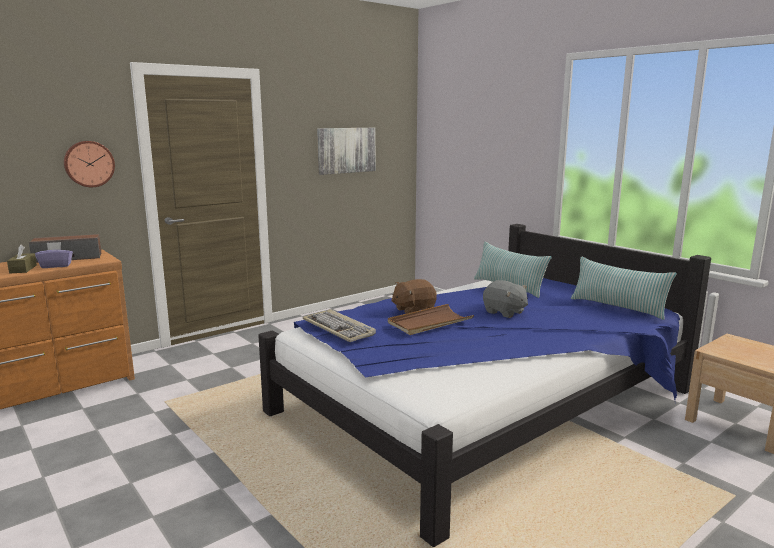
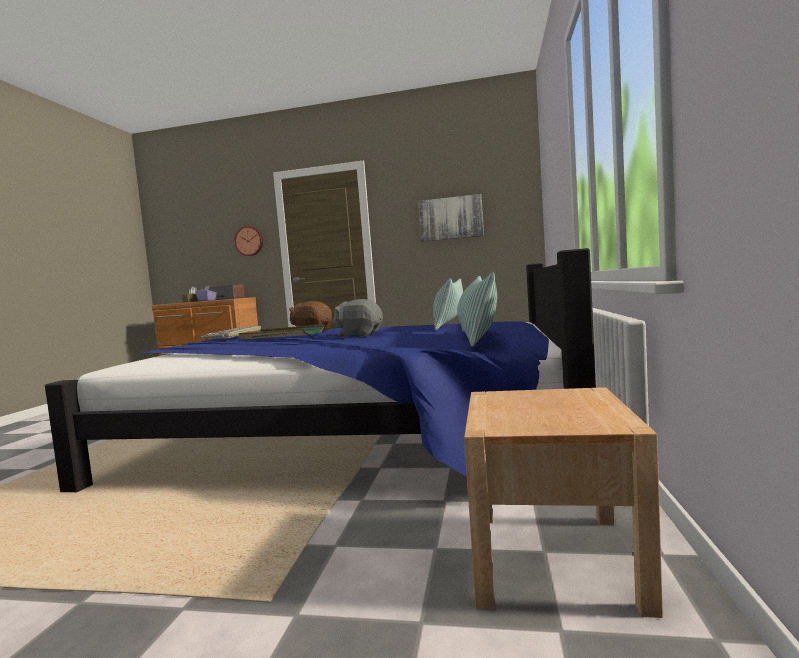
camera: 50 degrees right, 10 degrees down
(429, 322) = (281, 335): brown tray -> green tray
(504, 312) = (359, 335): grey plush toy -> grey plush toy turned 105 degrees clockwise

